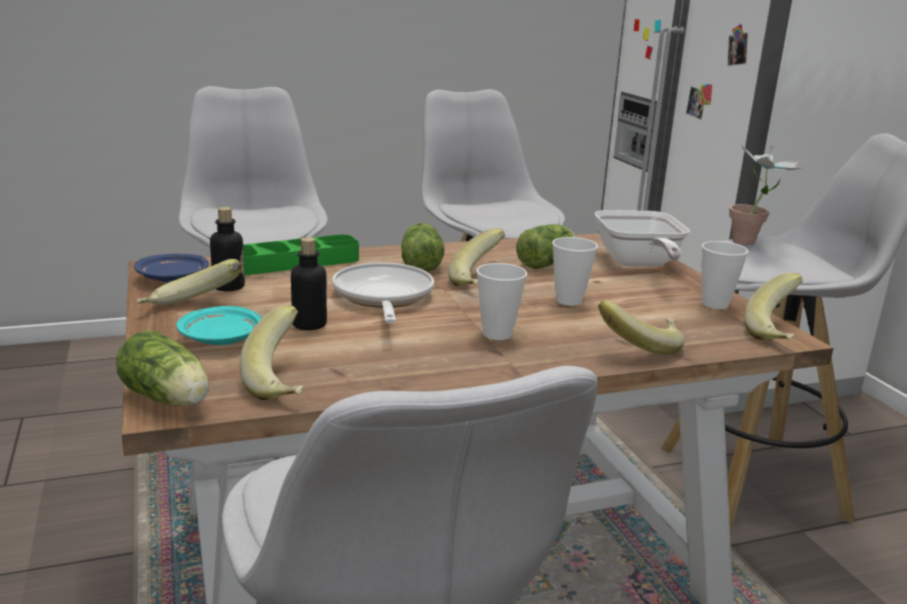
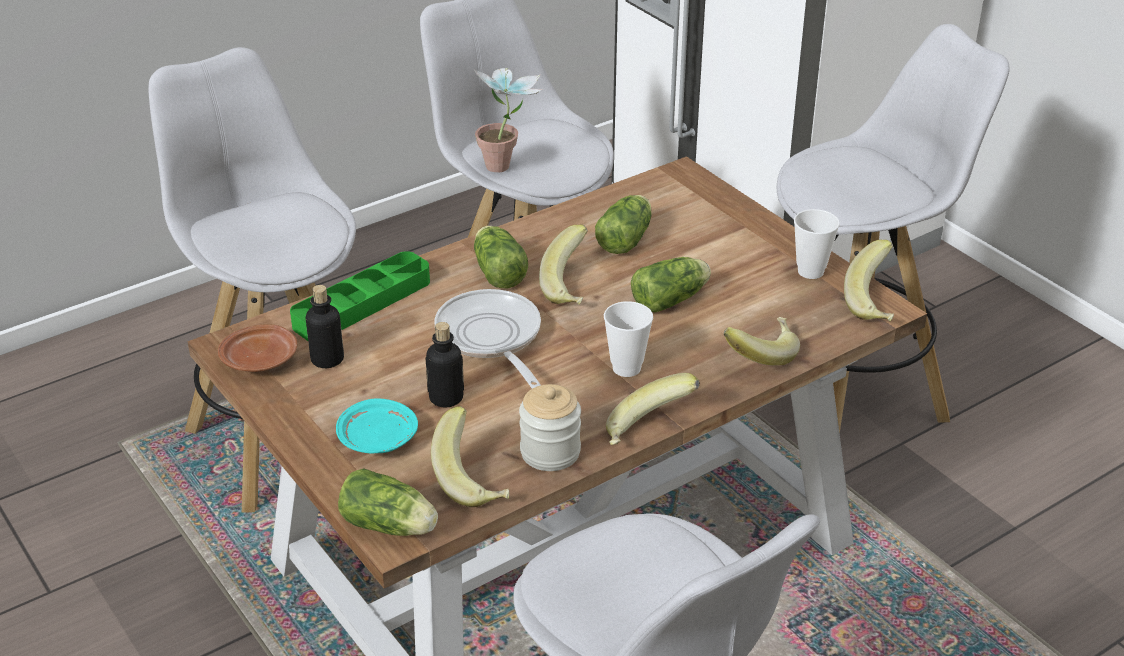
camera: 15 degrees left, 15 degrees up
(174, 278) = (261, 359): blue plate -> brown plate
(191, 309) = (317, 404): banana -> banana (649, 432)
(378, 376) = (550, 452): none -> jar
(569, 300) = (672, 299): cup -> lettuce
(638, 264) = (718, 220): frying pan -> none
(752, 243) = (825, 157): potted plant -> potted plant (507, 167)

